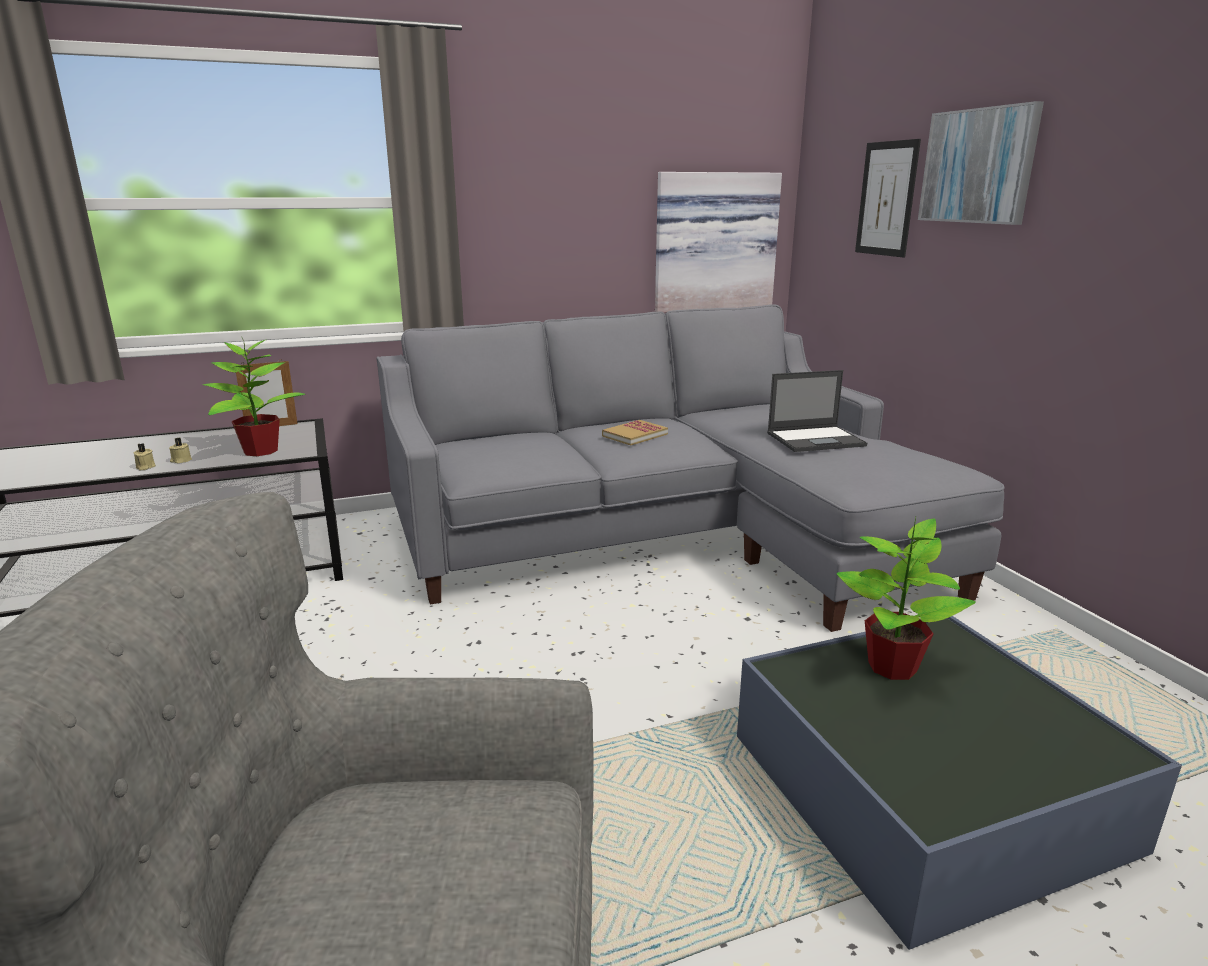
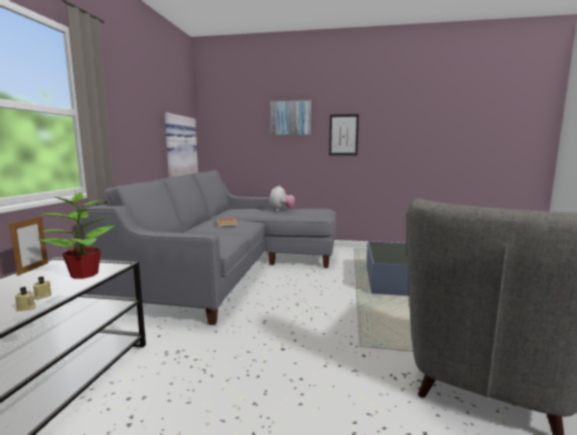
camera: 60 degrees left, 10 degrees down
(816, 439) = (281, 210): laptop -> plush toy
(886, 199) = (250, 128): picture -> picture (343, 135)
(892, 666) = (388, 252): potted plant -> none

